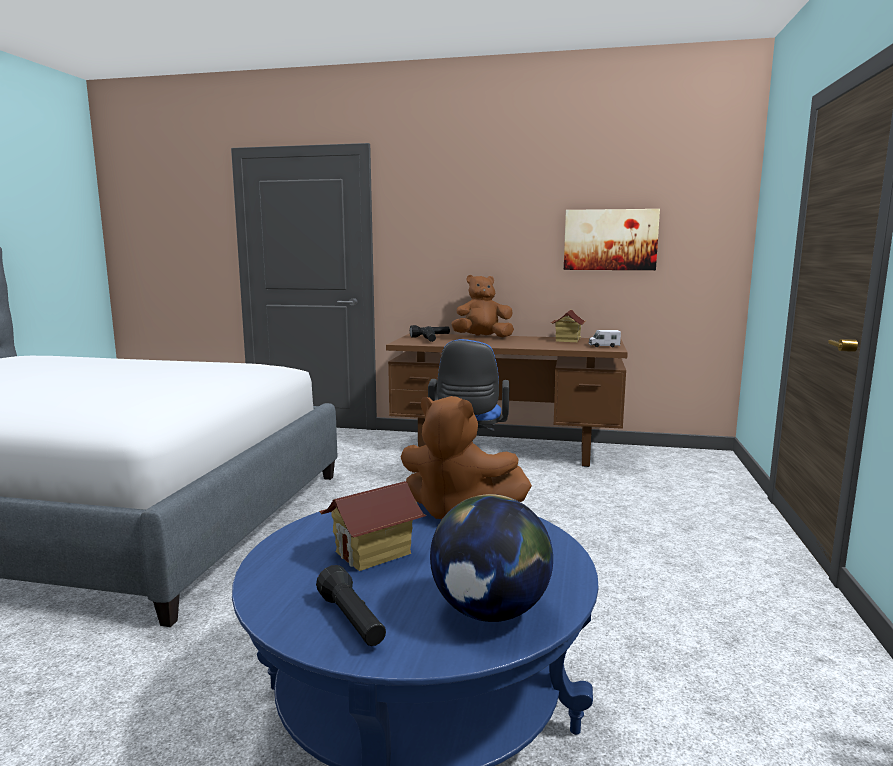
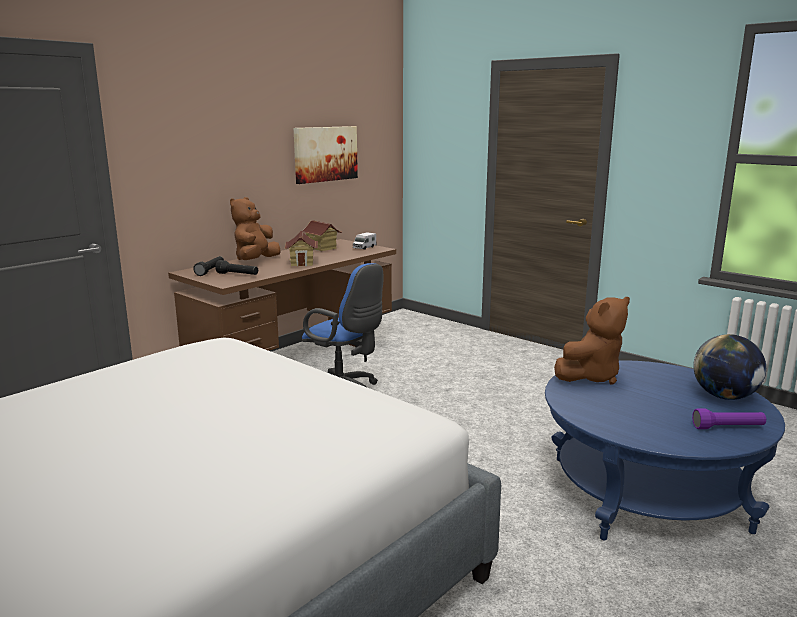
camera: 60 degrees left, 5 degrees up
(352, 621) = (728, 428): black flashlight -> purple flashlight
(373, 553) = (642, 408): toy house -> toy house (302, 263)

